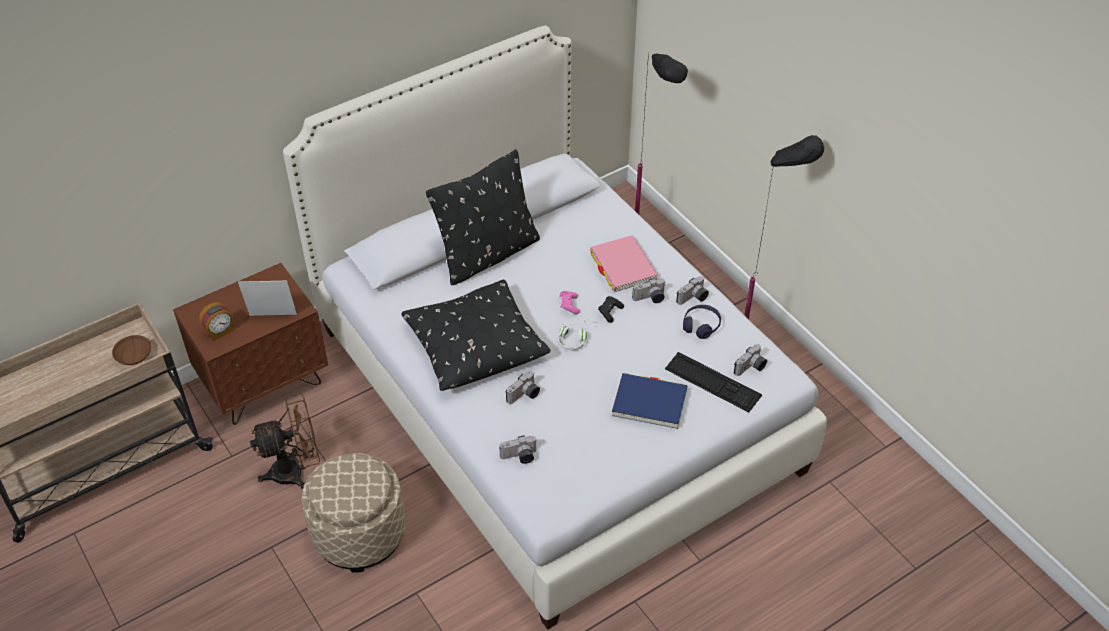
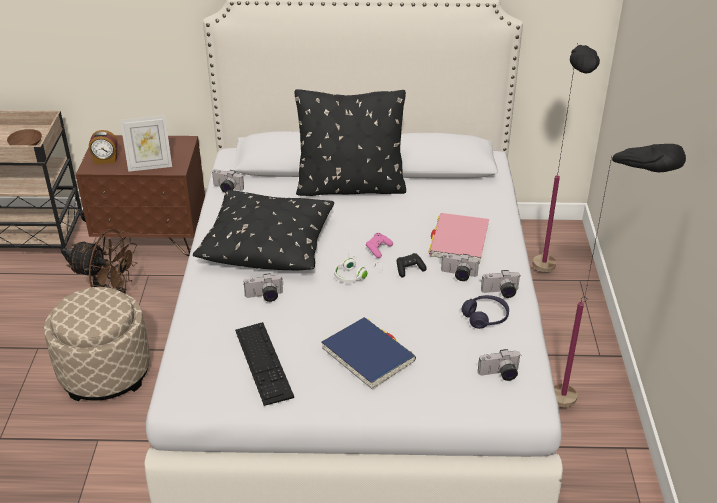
camera: 35 degrees right, 10 degrees down
(272, 318) = (150, 166): picture frame -> picture frame turned 135 degrees clockwise
(519, 457) = (207, 340): camera -> camera (226, 189)
(712, 382) = (448, 367): keyboard -> keyboard (263, 362)

